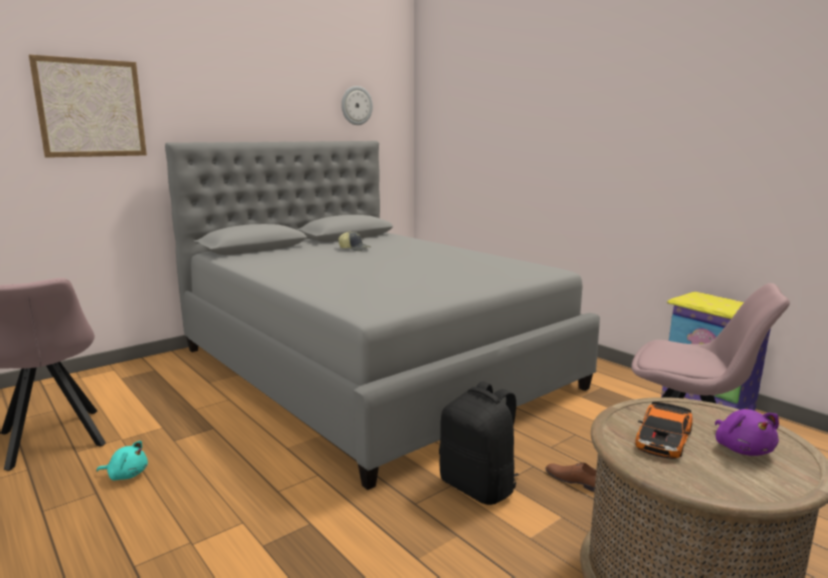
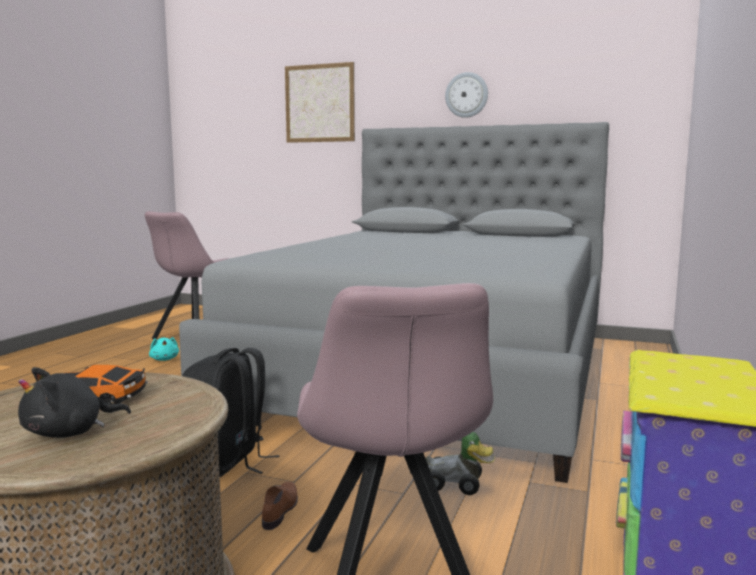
camera: 60 degrees right, 5 degrees down
(354, 249) = (469, 239): cap -> none
(356, 105) = (589, 80): wall clock -> wall clock (466, 95)
(574, 416) = (457, 485): none -> toy car
(742, 449) = (69, 433): purple plush toy -> black plush toy

